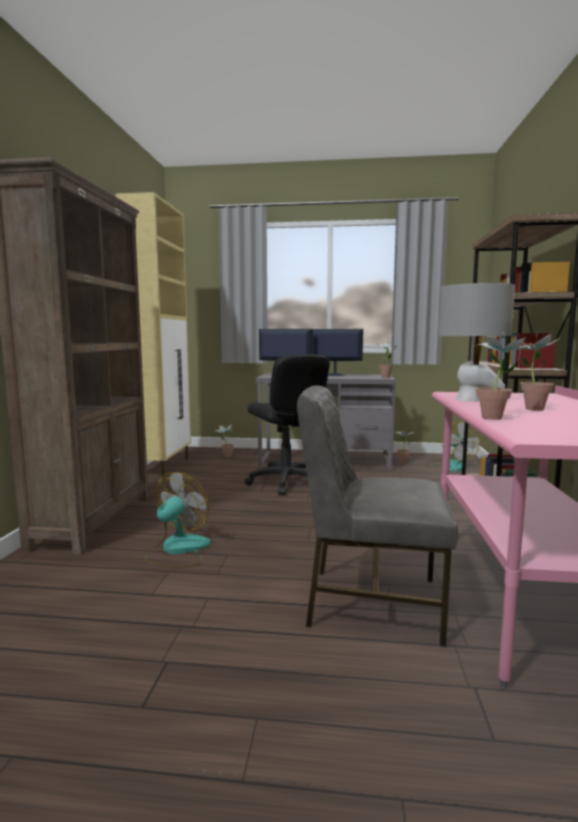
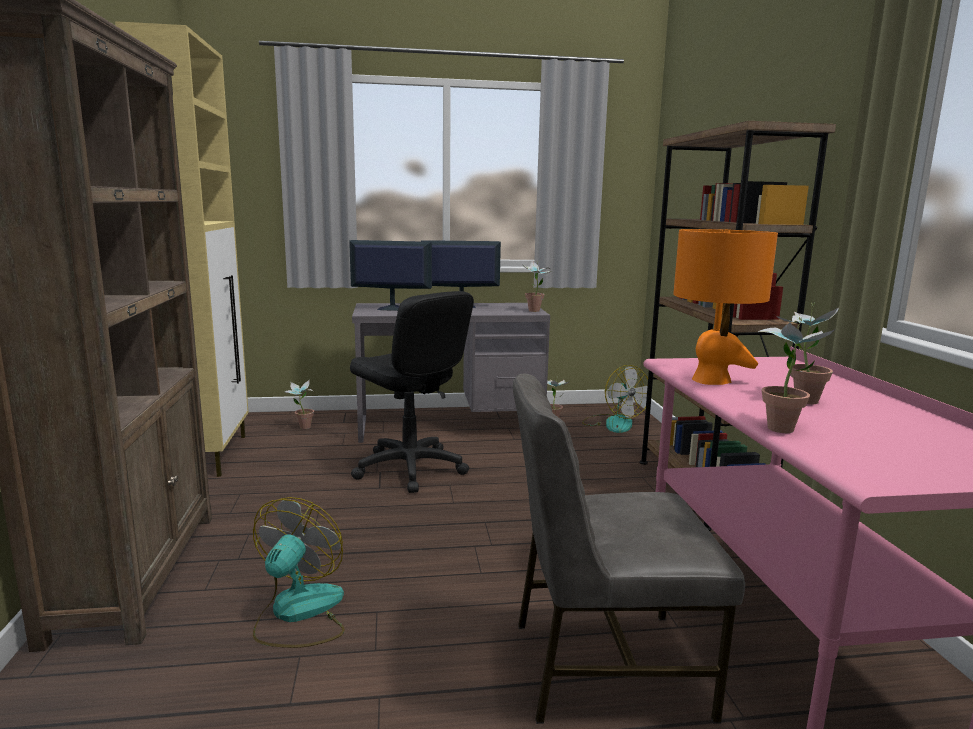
camera: 15 degrees left, 5 degrees up
(470, 400) = (711, 380): grey table lamp -> orange table lamp

